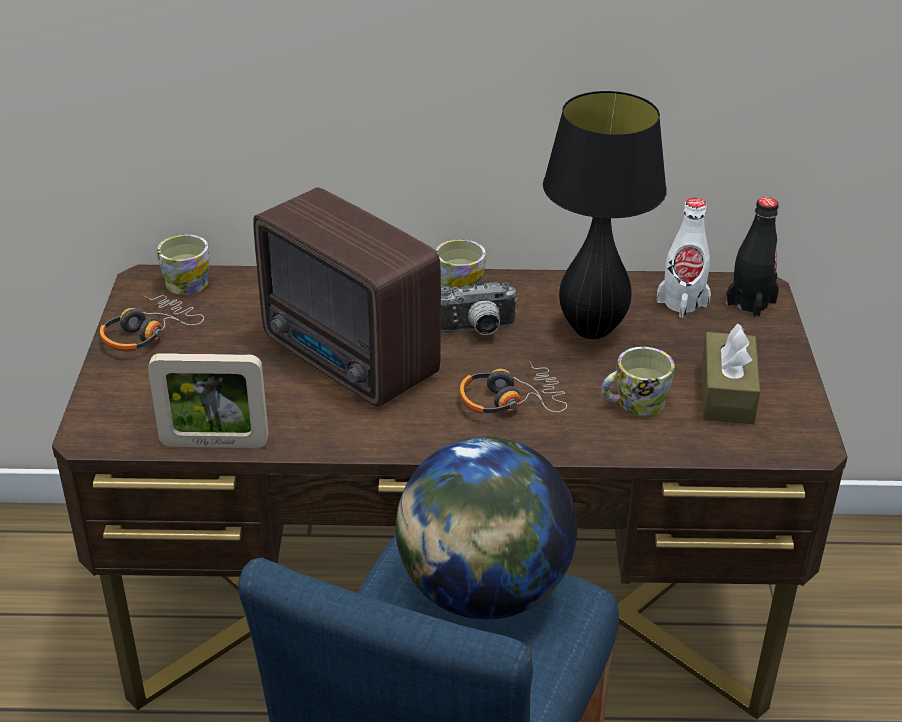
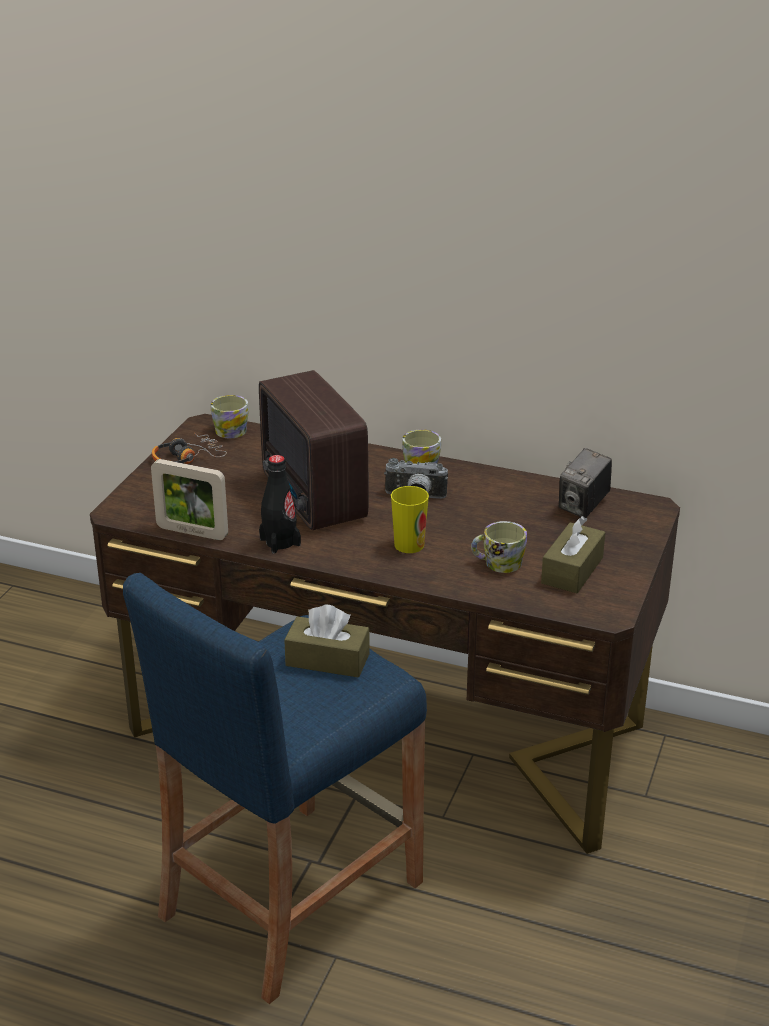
camera: 20 degrees right, 5 degrees down
(483, 591) = (327, 660): globe -> brown tissue box
(510, 400) = (409, 545): headphones -> cup
(592, 330) = (500, 511): black table lamp -> none
(682, 303) = (583, 506): white bottle -> camera
(750, 302) = (637, 515): black bottle -> black bottle (280, 542)

